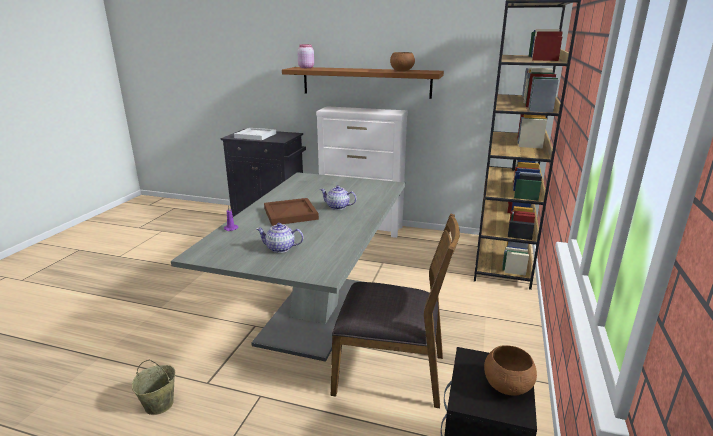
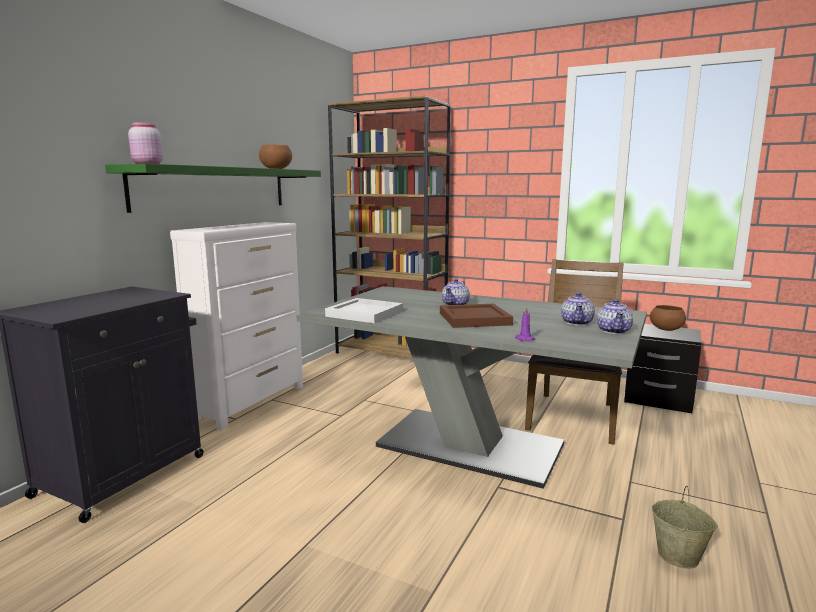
camera: 80 degrees left, 10 degrees down
(251, 261) = (614, 331): none -> teapot
(256, 136) = (93, 304): white tray -> white tray (366, 313)
(366, 82) = (214, 188): brown shelf -> green shelf

